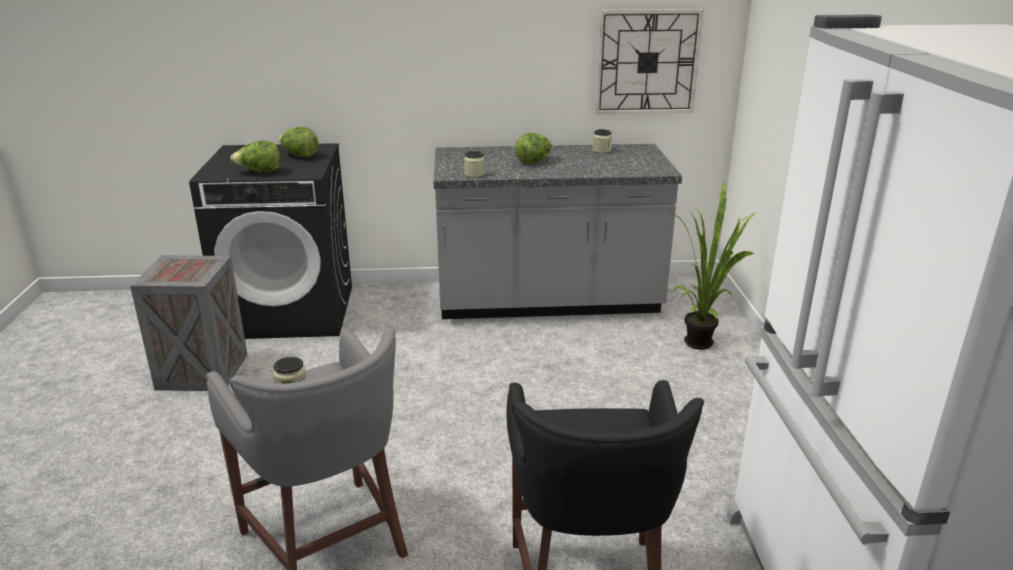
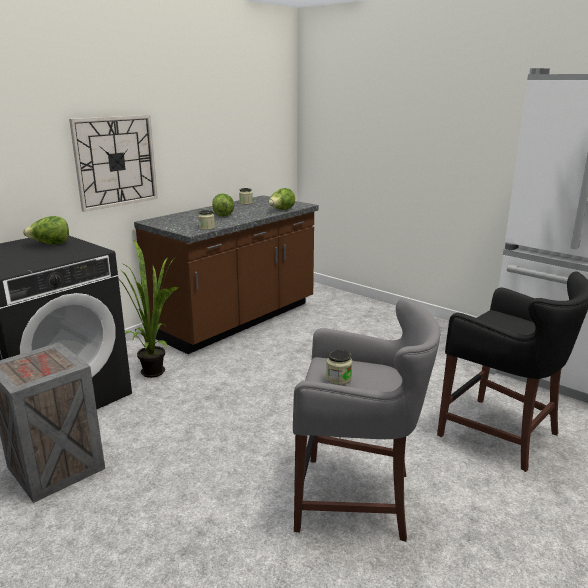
camera: 45 degrees left, 5 degrees down
(259, 172) = (47, 260): lettuce -> lettuce (281, 210)
(548, 301) = (236, 320): grey counter -> brown counter
(647, 62) = (254, 139): wall clock -> wall clock (115, 161)
(703, 341) = (348, 308): potted plant -> potted plant (155, 369)

